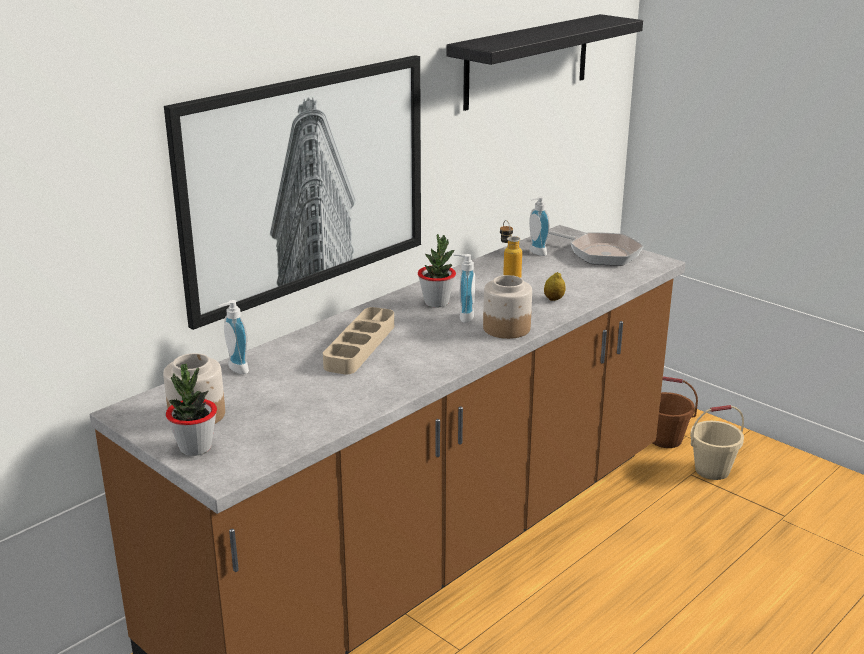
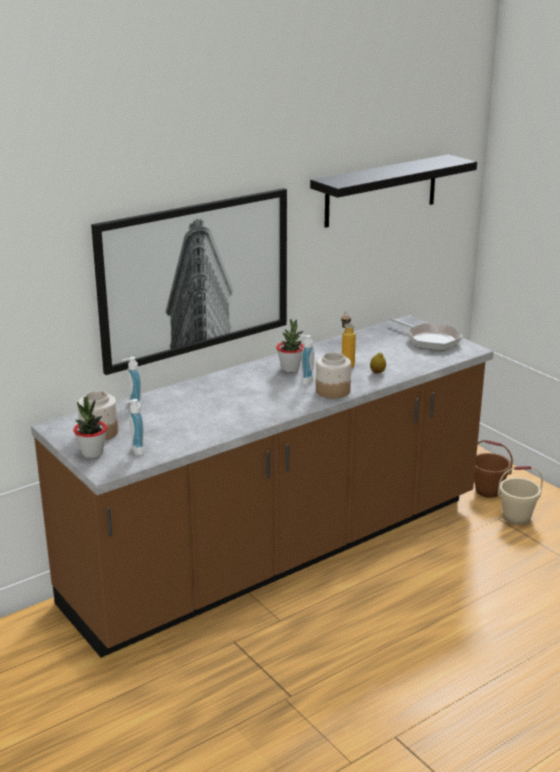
camera: 10 degrees right, 0 degrees up
(360, 346) = (223, 395): beige tray -> none
(535, 252) = (380, 336): soap dispenser -> soap dispenser (135, 450)

